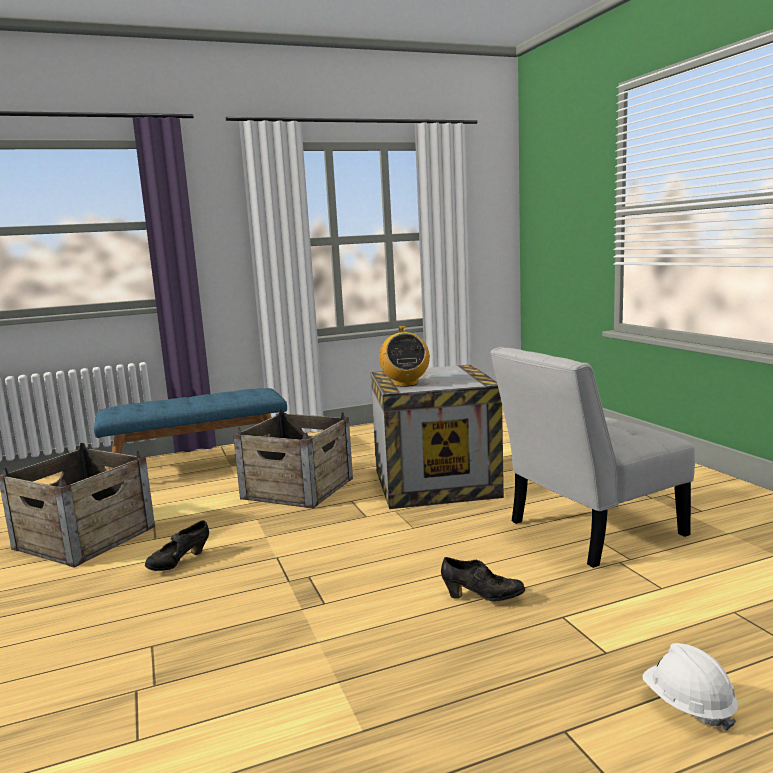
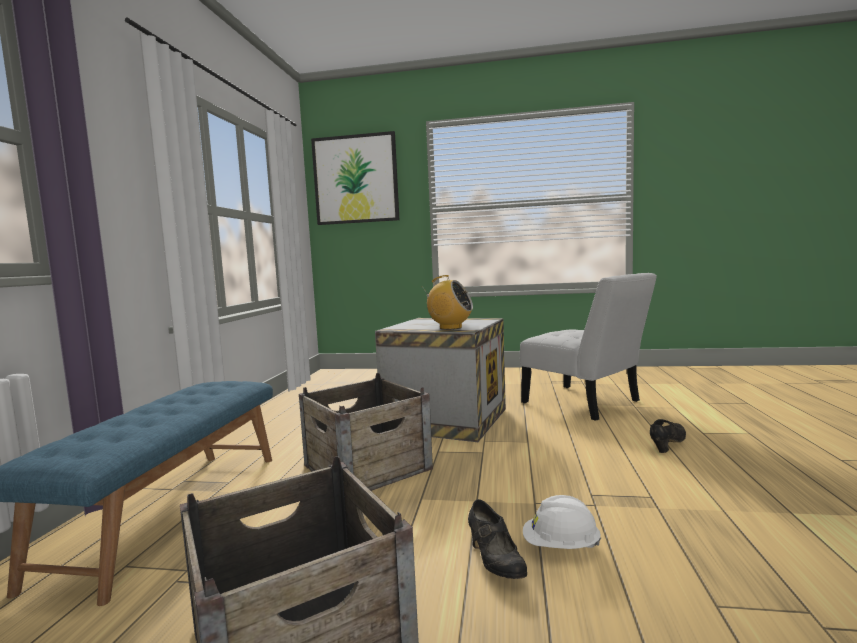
camera: 60 degrees left, 5 degrees down
(554, 173) = (356, 179): none -> picture
(588, 531) = (585, 403): white chair -> white chair turned 45 degrees counterclockwise
(688, 706) = (807, 431): white hard hat -> white hard hat (561, 547)

